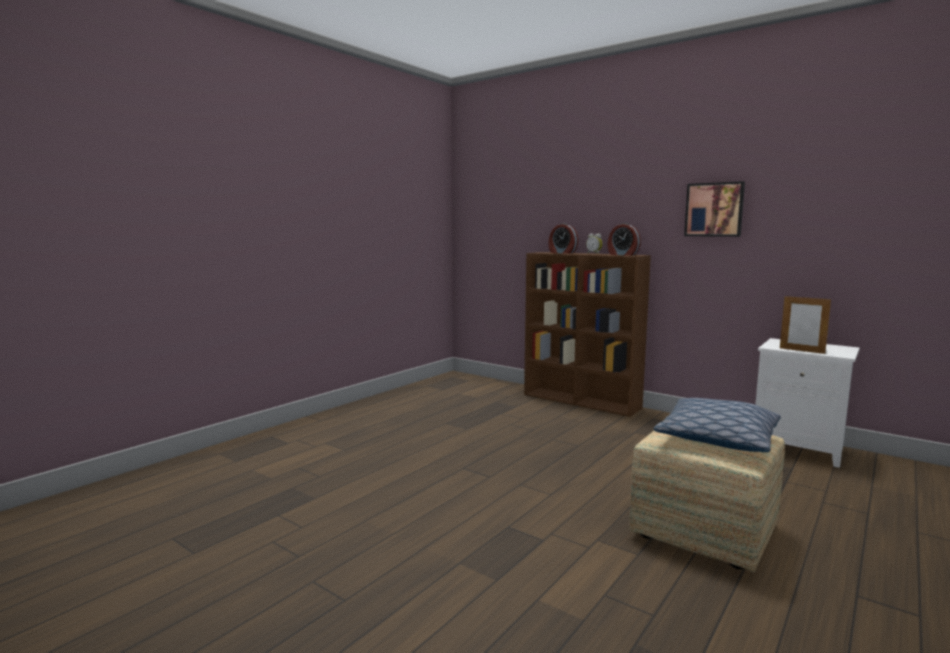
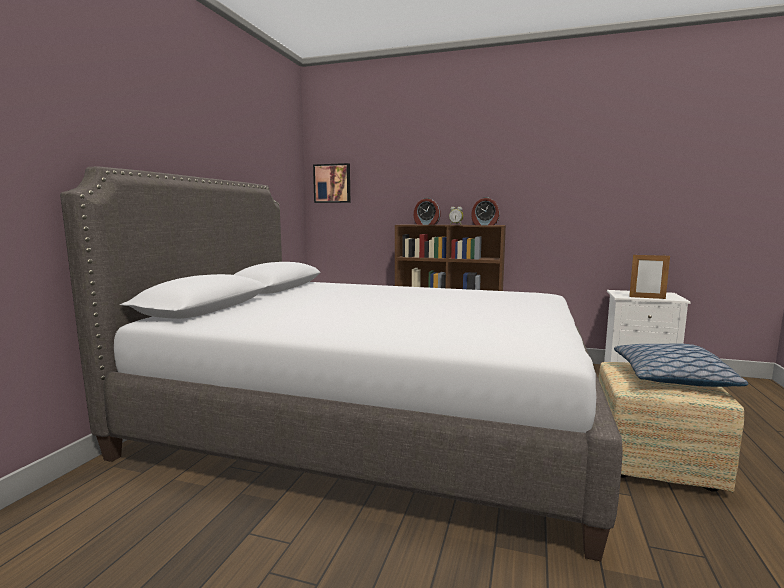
camera: 20 degrees left, 0 degrees up
(443, 452) = (371, 422): none -> grey bed
(714, 209) = (559, 186): picture -> picture (332, 183)

